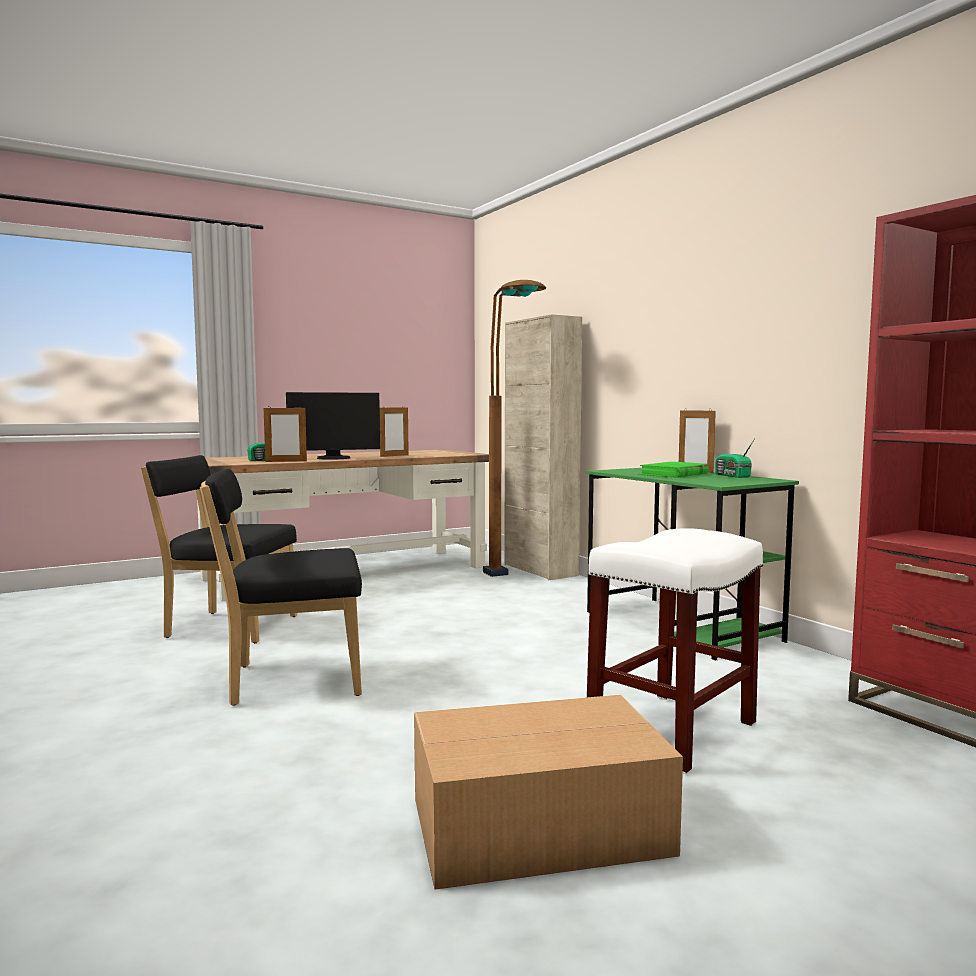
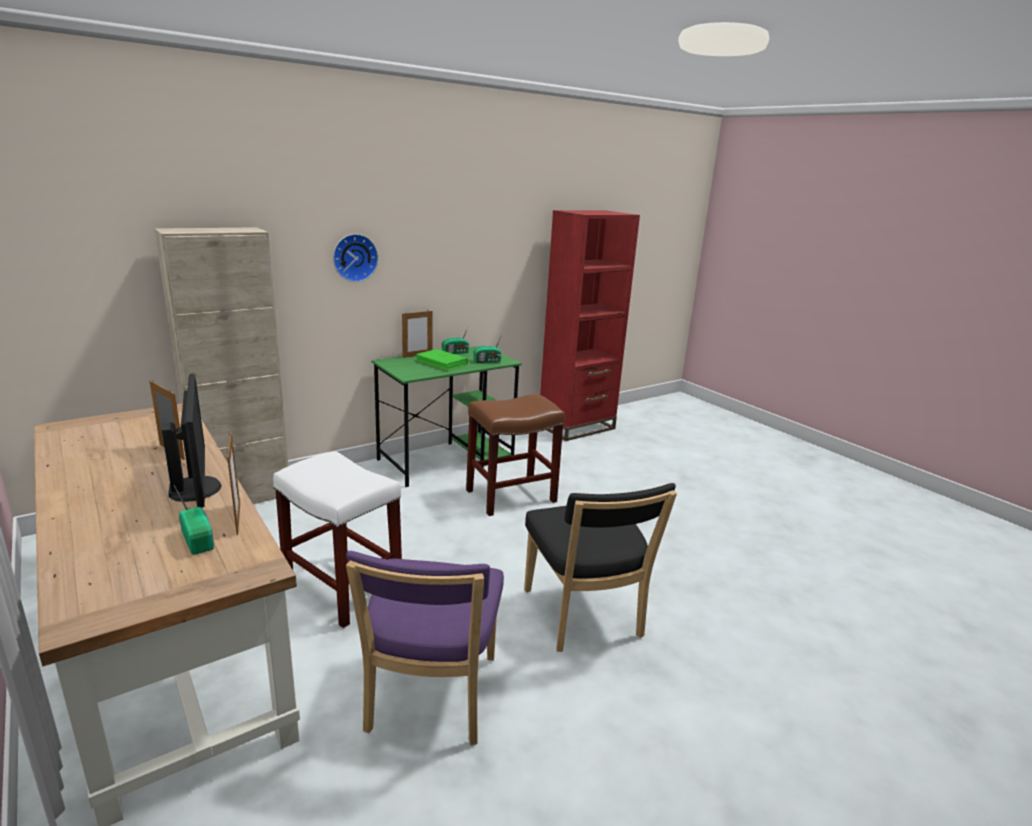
camera: 95 degrees left, 15 degrees up
(226, 626) = (430, 699): black chair -> purple chair
(513, 582) = (292, 514): brown floor lamp -> none
(543, 826) = (719, 520): cardboard box -> none
(583, 656) = (510, 496): none -> brown stool
(650, 342) = (354, 257): none -> wall clock
(672, 731) = (616, 483): white stool -> white stool (344, 589)
(705, 480) = (488, 361): none -> radio

